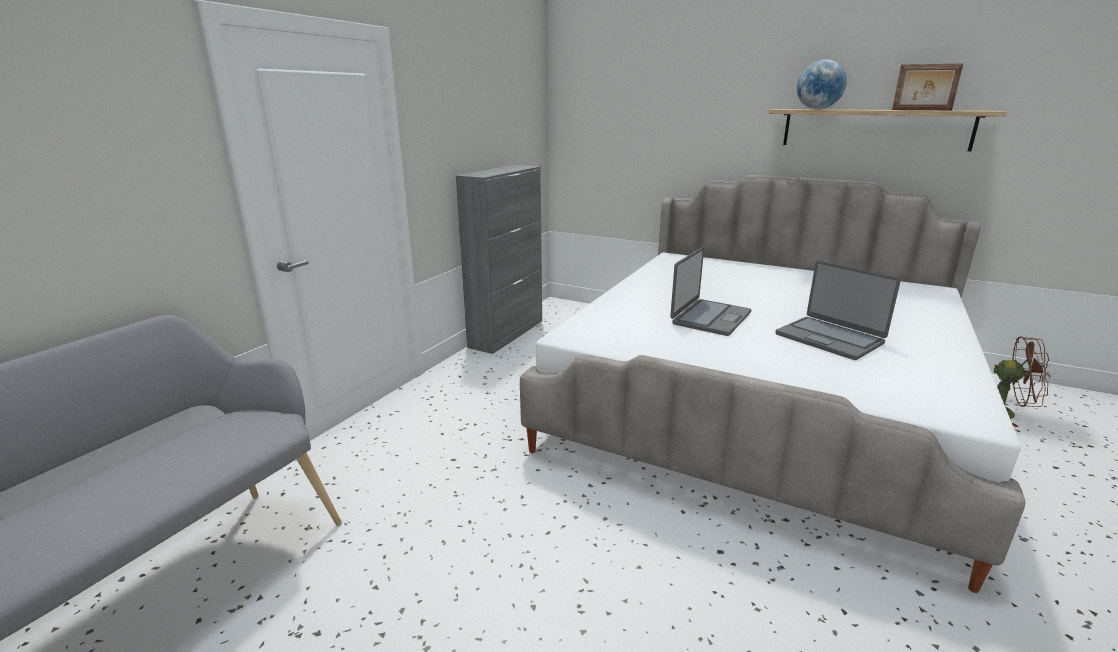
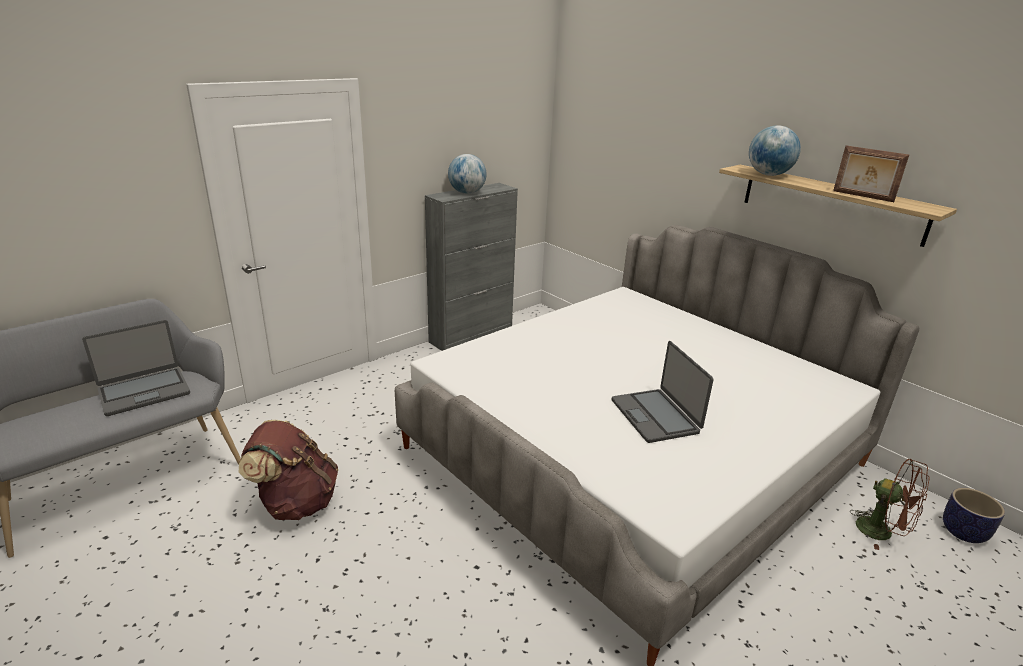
camera: 20 degrees right, 5 degrees up
(449, 547) = (296, 502): none -> brown backpack
(497, 171) = (467, 193): none -> globe
(710, 318) = (575, 370): laptop -> laptop (144, 391)
(1052, 397) = (964, 532): none -> planter

